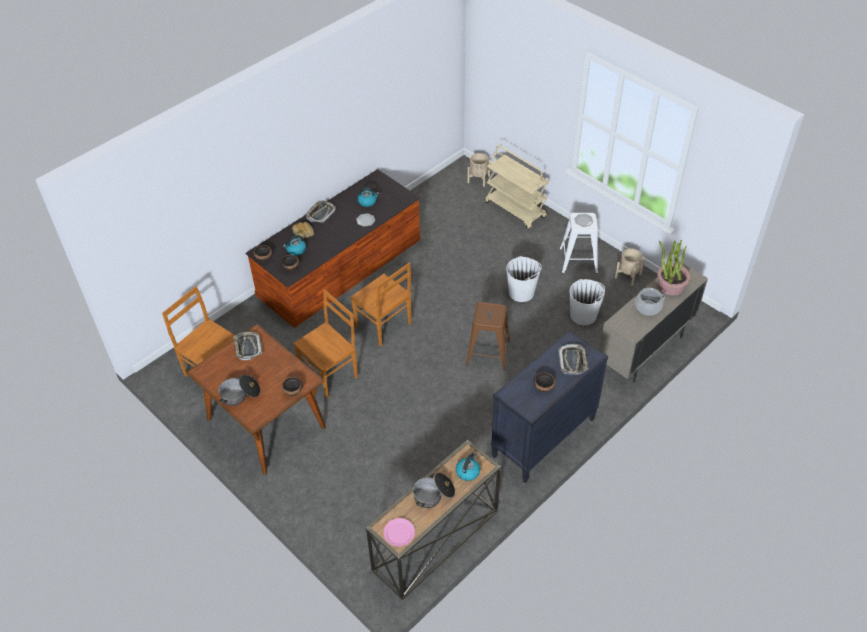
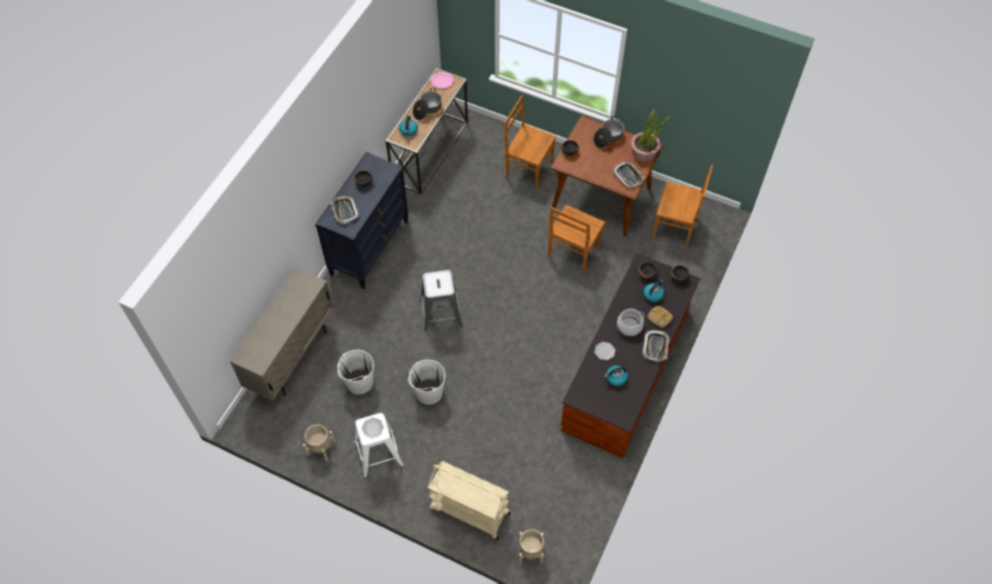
camera: 160 degrees right, 10 degrees up
(384, 326) = (548, 313): brown chair -> brown chair (528, 169)
(487, 352) = (441, 313): brown stool -> grey stool
(648, 307) = (287, 309): cooking pot -> cooking pot (629, 326)
(670, 285) = (266, 341): potted plant -> potted plant (644, 152)

